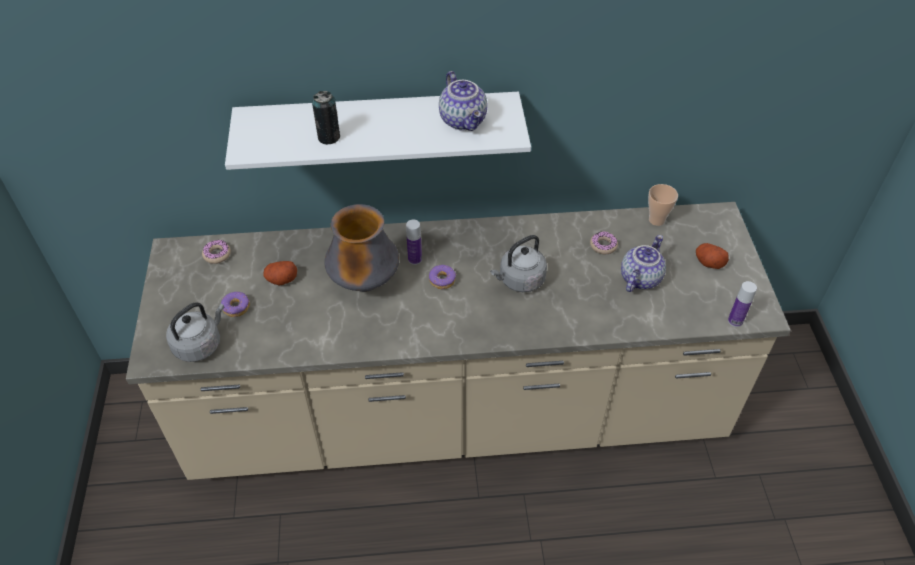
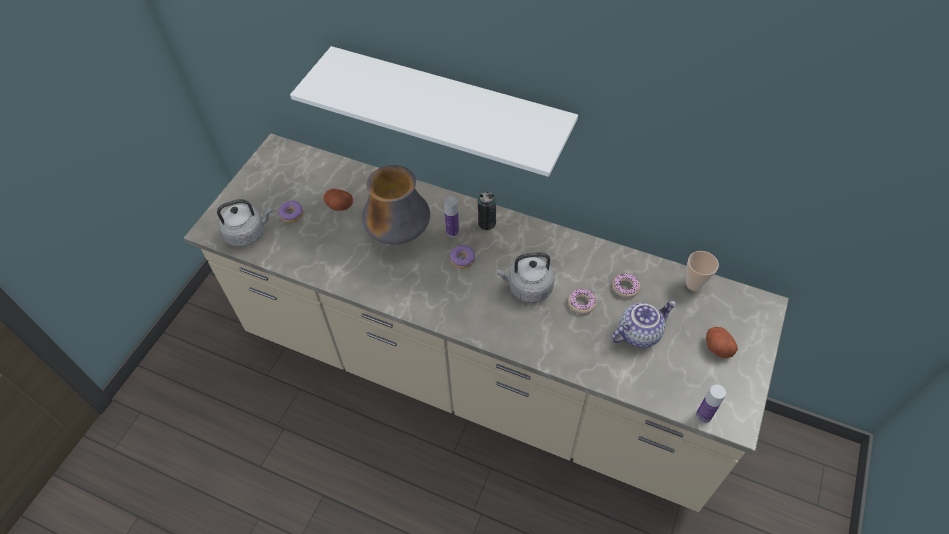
camera: 30 degrees right, 5 degrees up
(217, 255) = (306, 165): donut -> donut (581, 303)
(329, 137) = (384, 100): can -> can (487, 223)
(464, 120) = (507, 125): teapot -> none

